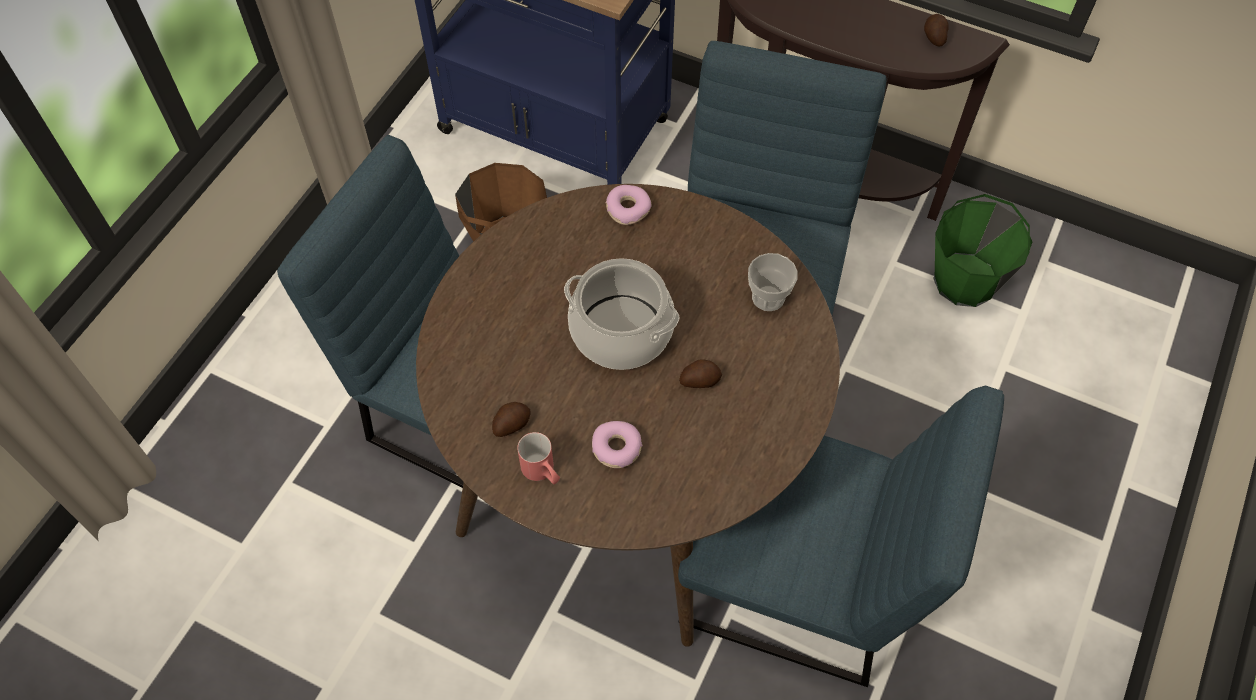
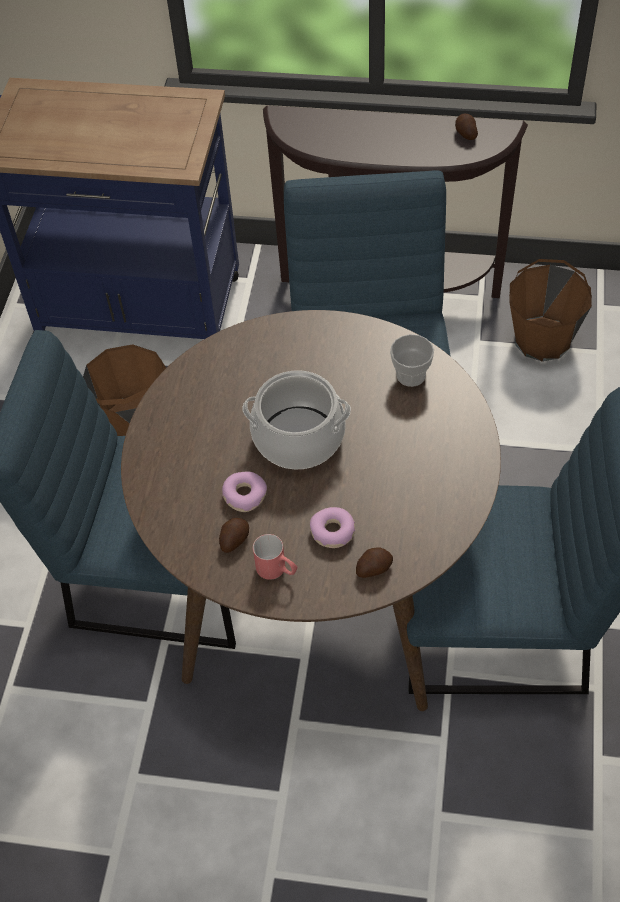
camera: 15 degrees left, 5 degrees down
(628, 209) = (264, 338): donut -> donut (244, 495)
(699, 380) = (380, 457): potato -> potato (373, 568)
(965, 280) = (542, 339): green bucket -> brown bucket

